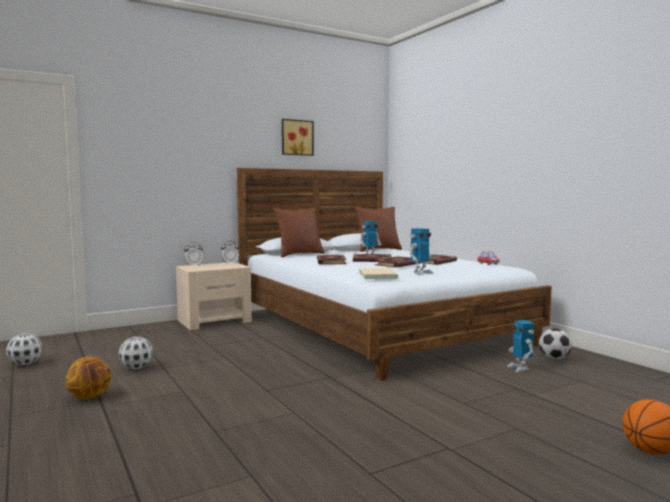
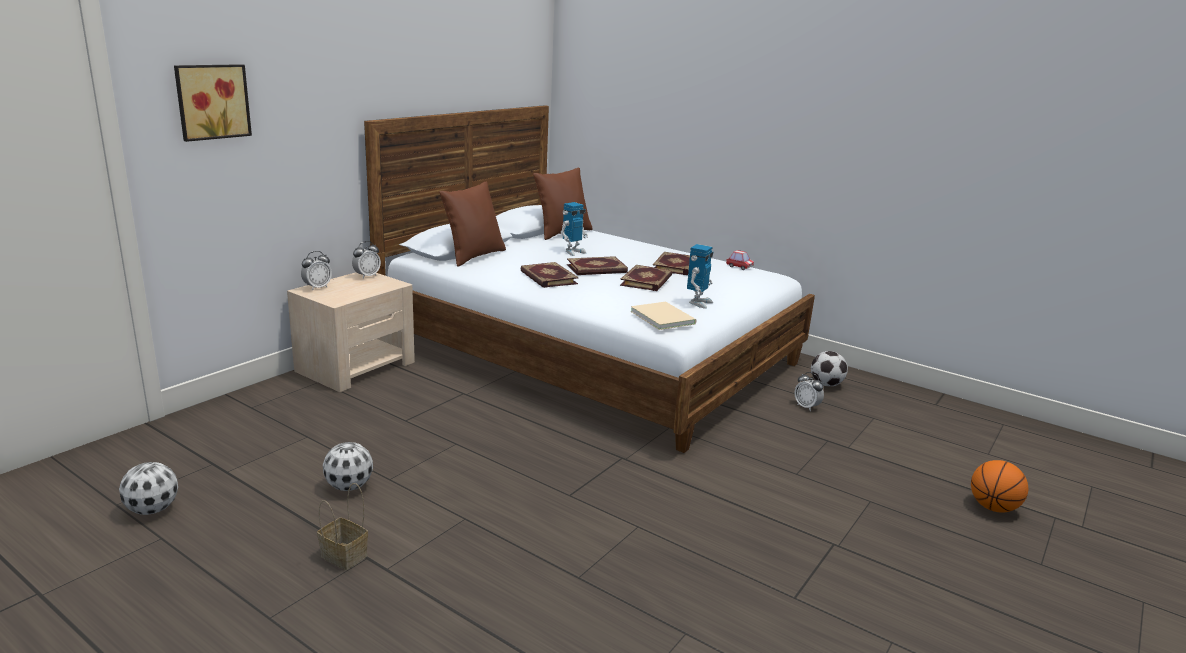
camera: 25 degrees left, 15 degrees up
(90, 397) = (346, 556): basketball -> basket
(296, 137) = (441, 62): picture -> picture (211, 101)
(520, 368) = (806, 407): toy robot -> alarm clock

